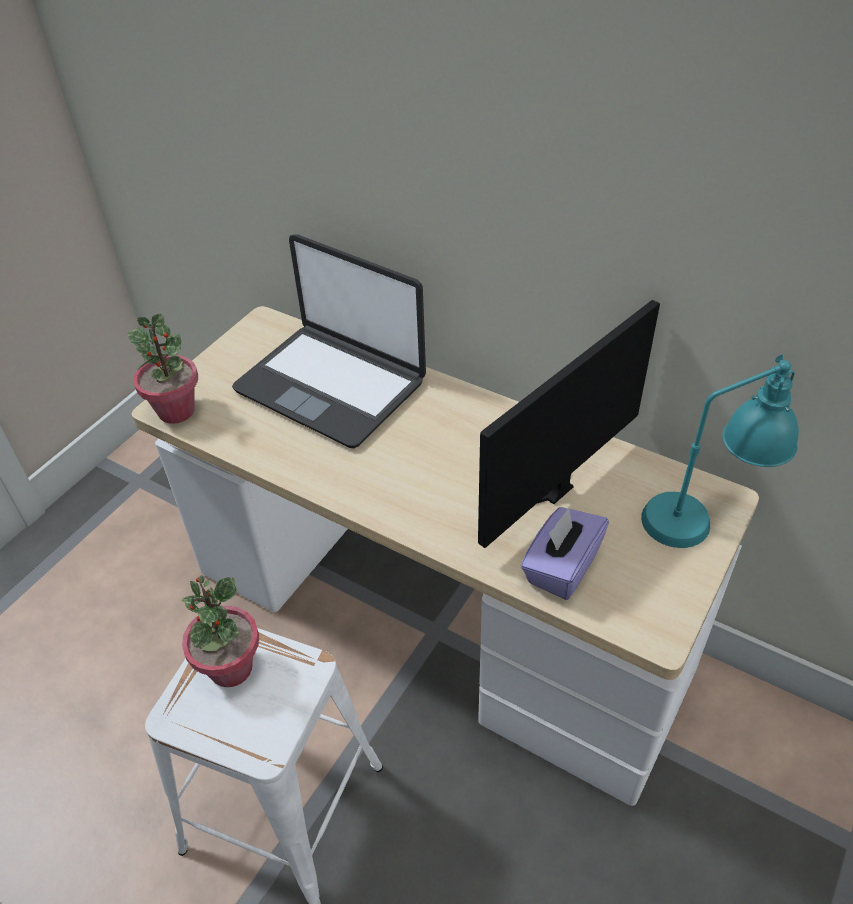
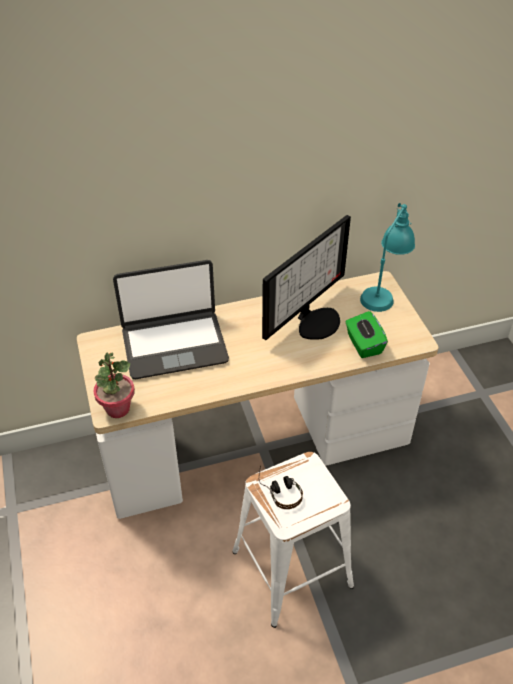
camera: 50 degrees left, 0 degrees up
(230, 668) = (280, 490): potted plant -> headphones
(540, 482) = (315, 321): monitor -> monitor turned 135 degrees counterclockwise
(561, 567) = (363, 344): purple tissue box -> green tissue box

